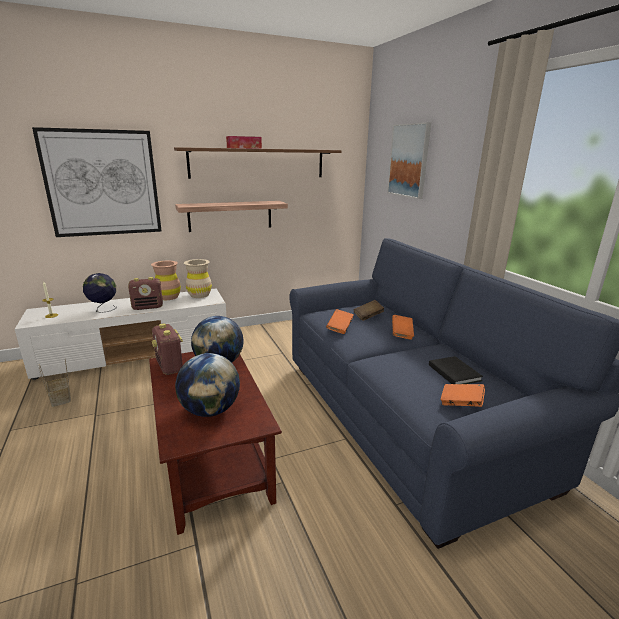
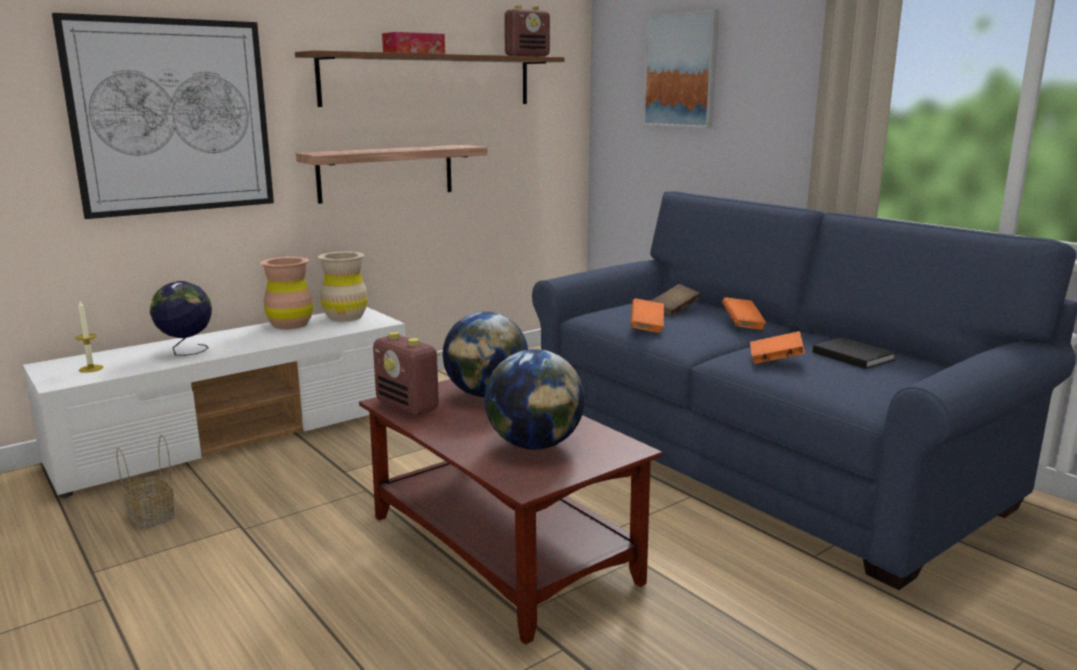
camera: 15 degrees left, 5 degrees down
(148, 307) = (269, 340): radio -> radio (527, 56)
(461, 403) = (889, 383): orange book -> orange book (775, 360)

